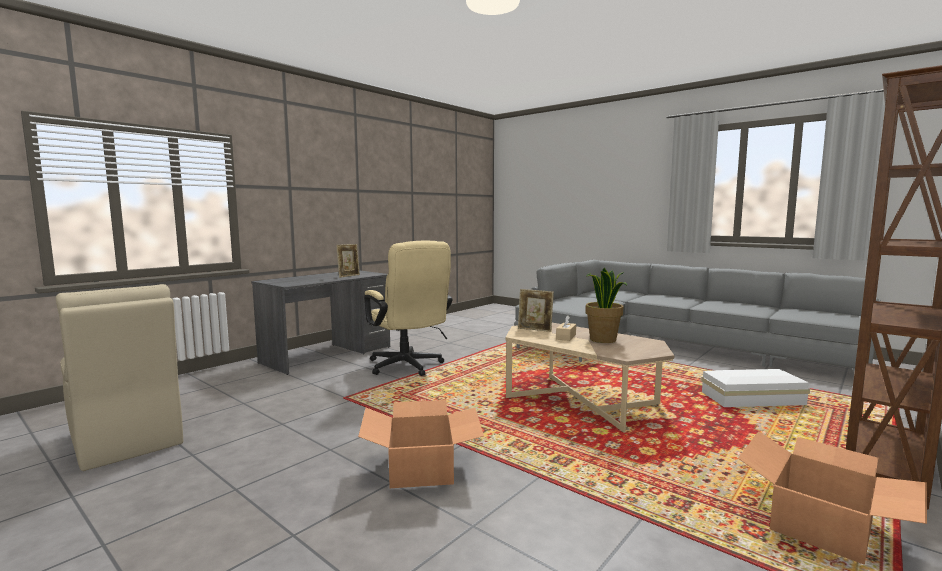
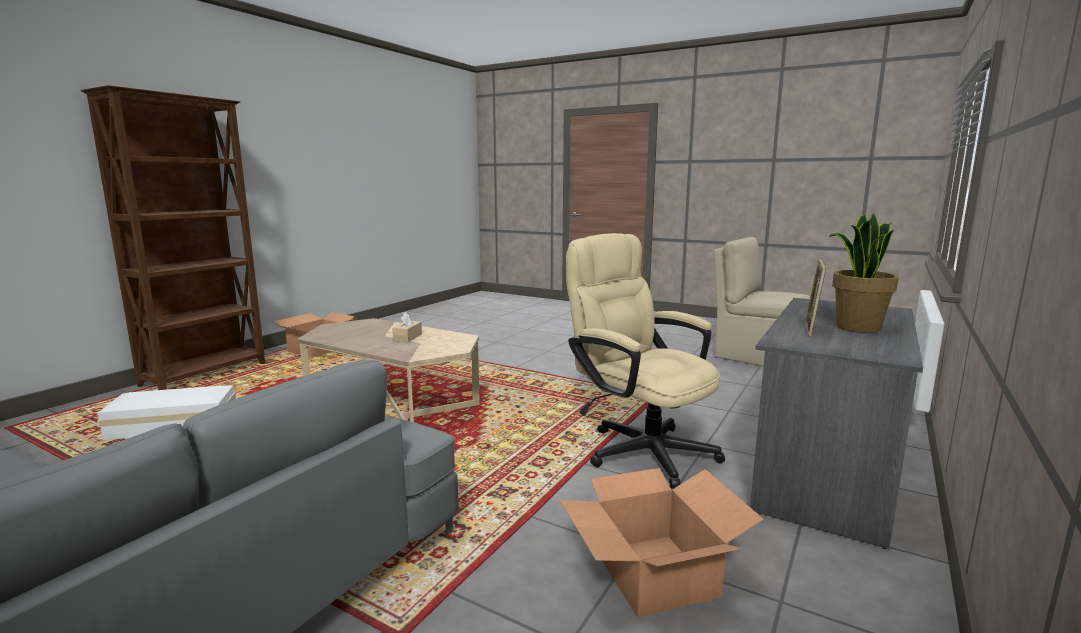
camera: 170 degrees right, 5 degrees up
(422, 467) = (534, 356): cardboard box -> cardboard box (654, 574)
(535, 330) = (439, 346): picture frame -> none
(603, 340) = (367, 335): potted plant -> potted plant (857, 327)

